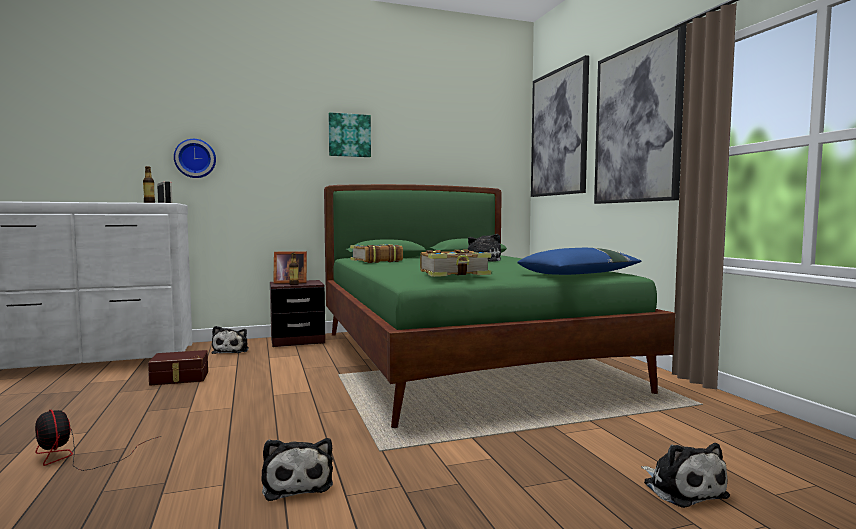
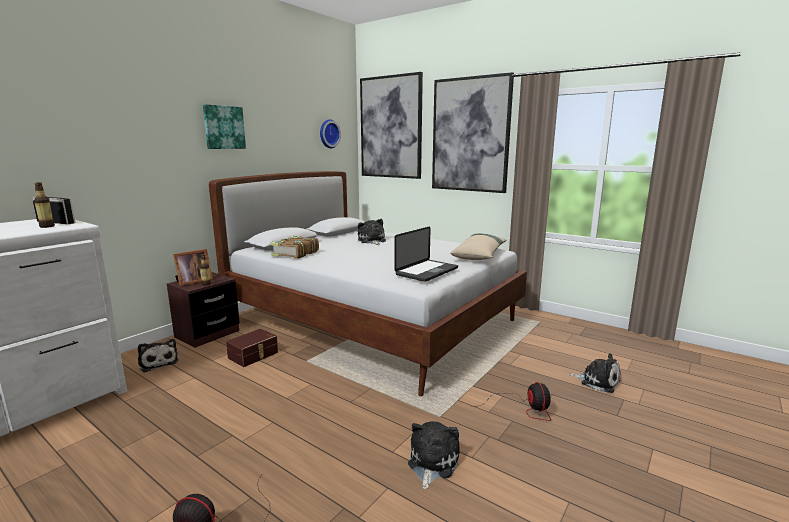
camera: 35 degrees left, 10 degrees up
(179, 378) = (161, 410): brown storage box -> brown storage box (254, 355)
(195, 158) = (62, 160): wall clock -> wall clock (328, 134)
(297, 483) = (431, 463): plush toy -> plush toy turned 105 degrees counterclockwise
(455, 274) = (427, 271): book -> laptop
(462, 359) = (372, 321): green bed -> white bed
(497, 477) = (523, 408): none -> fan
(580, 274) = (479, 254): blue pillow -> beige pillow

